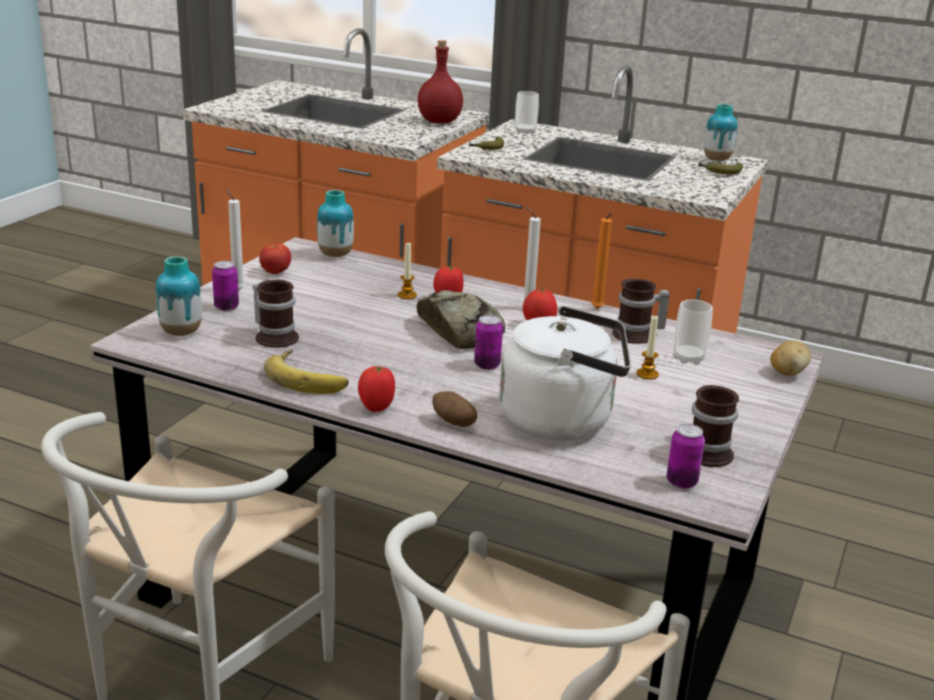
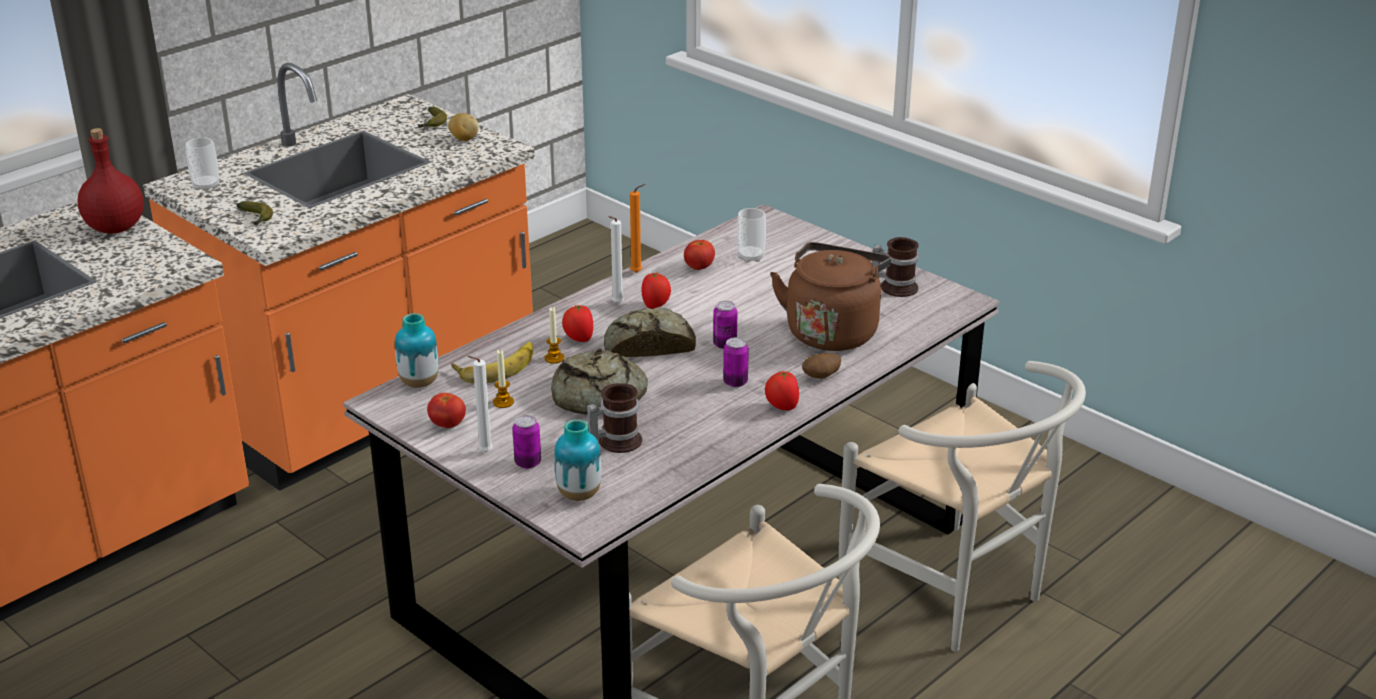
camera: 70 degrees left, 5 degrees up
(309, 377) = (712, 433): banana -> banana (495, 366)
(351, 320) = (597, 396): none -> bread
(563, 420) = (832, 331): white kettle -> brown kettle
(637, 335) = (699, 267): mug -> tomato
(647, 374) = (771, 280): candle -> candle (503, 402)
(681, 482) = (934, 307): can -> can (735, 382)
(717, 159) = (391, 115): vase -> none
(787, 373) = (791, 227): potato -> potato (463, 139)

